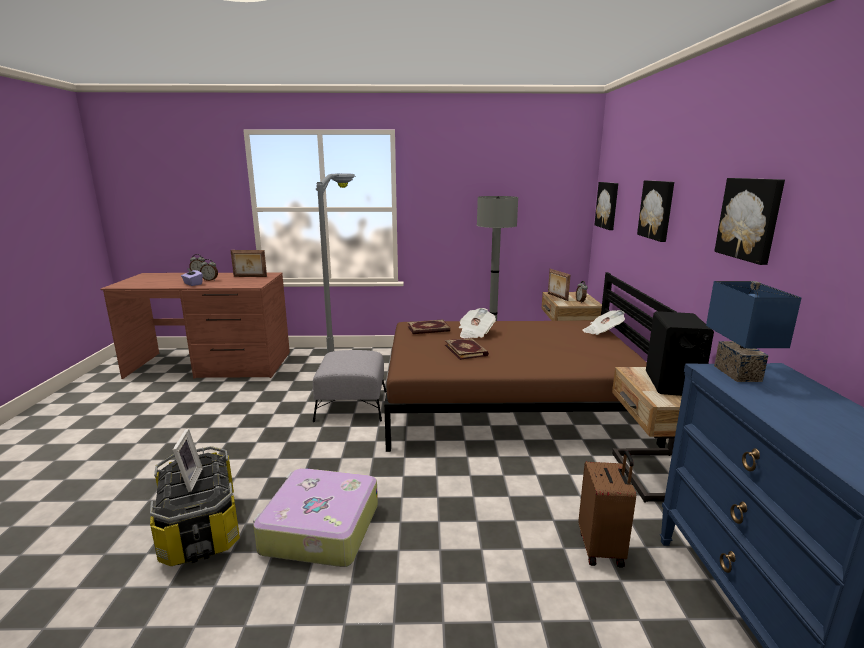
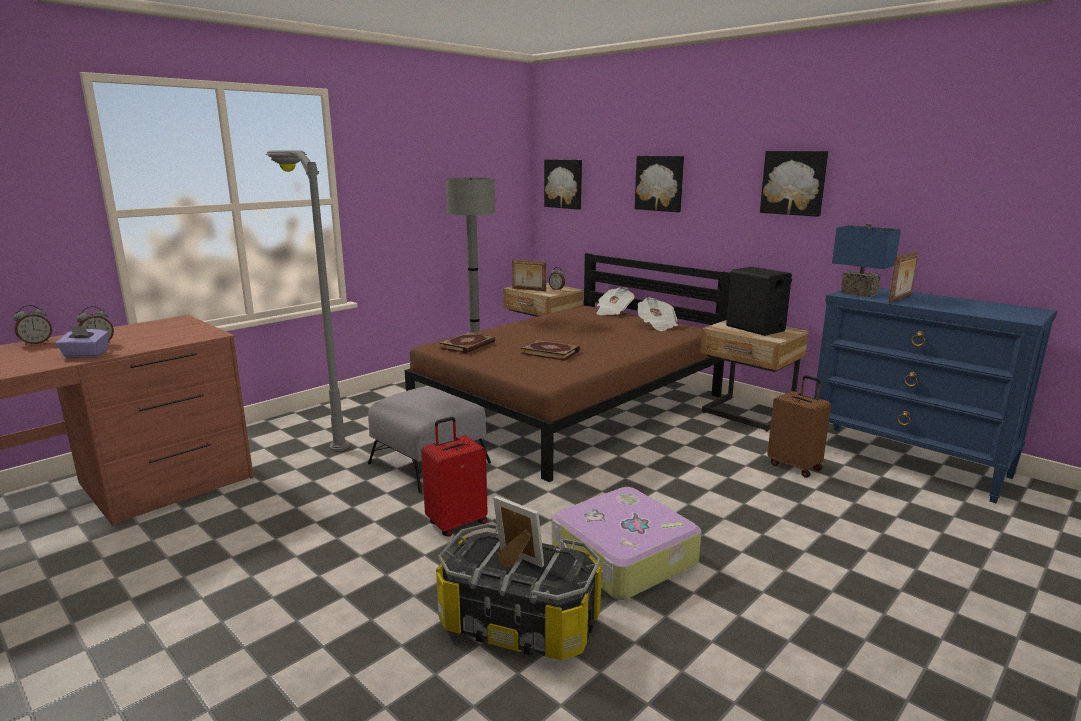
camera: 45 degrees left, 0 degrees up
(250, 277) = (156, 328): picture frame -> picture frame (900, 299)
(292, 449) = (456, 523): none -> red suitcase
(475, 333) = (520, 338): newspaper -> newspaper (656, 325)

